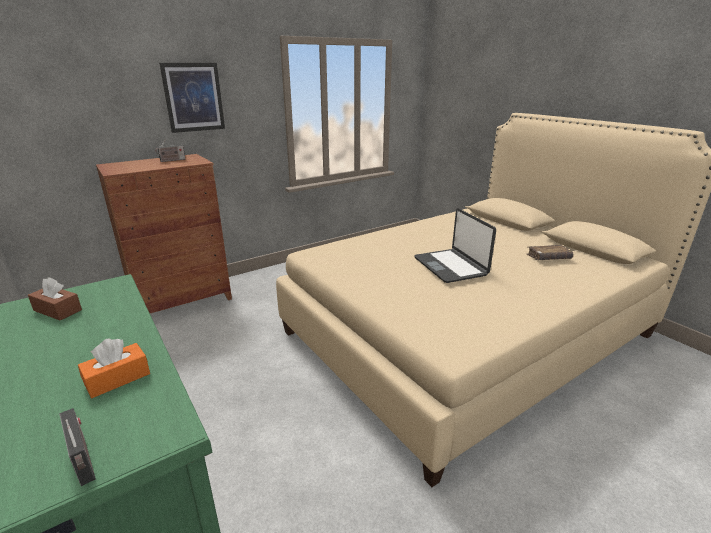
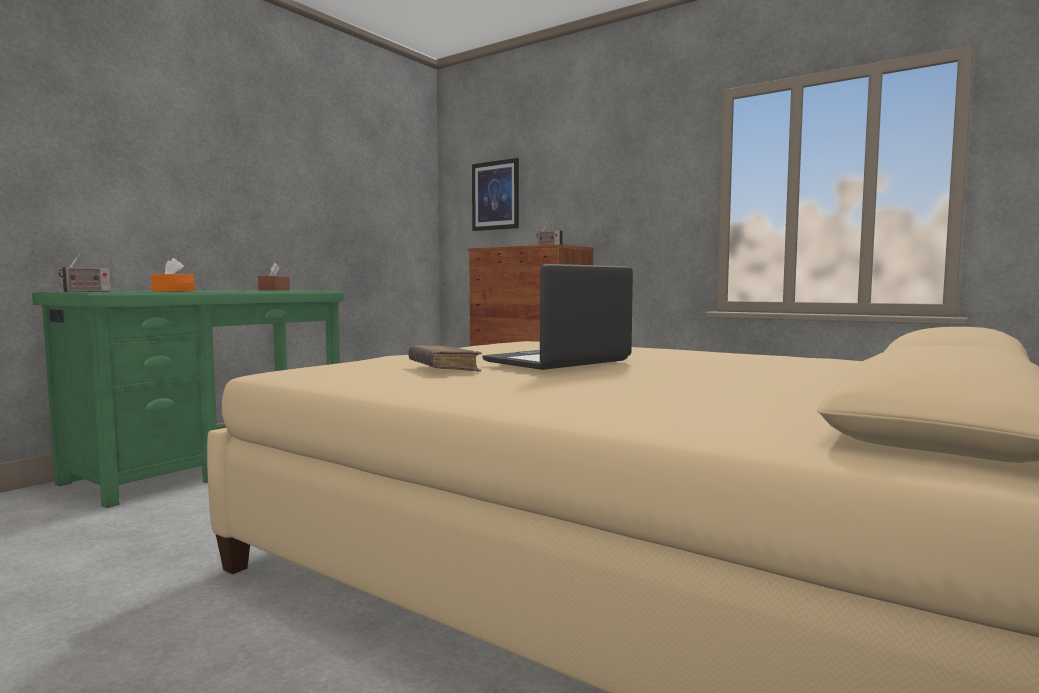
camera: 70 degrees right, 20 degrees down
(193, 97) = (602, 182): picture -> picture (495, 195)
(548, 258) = (732, 395): brown book -> brown book (443, 369)

